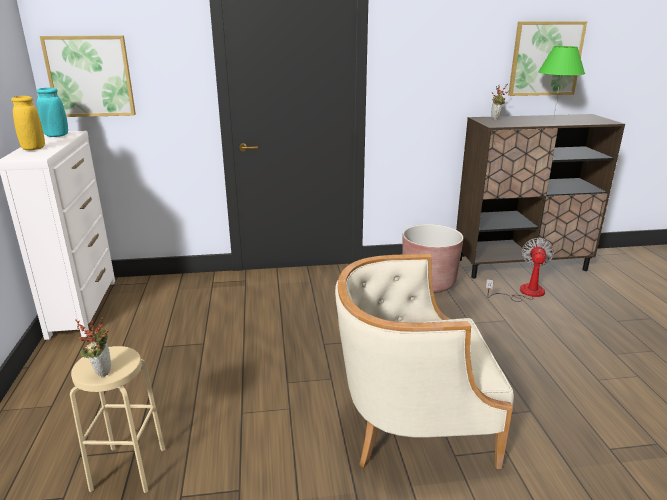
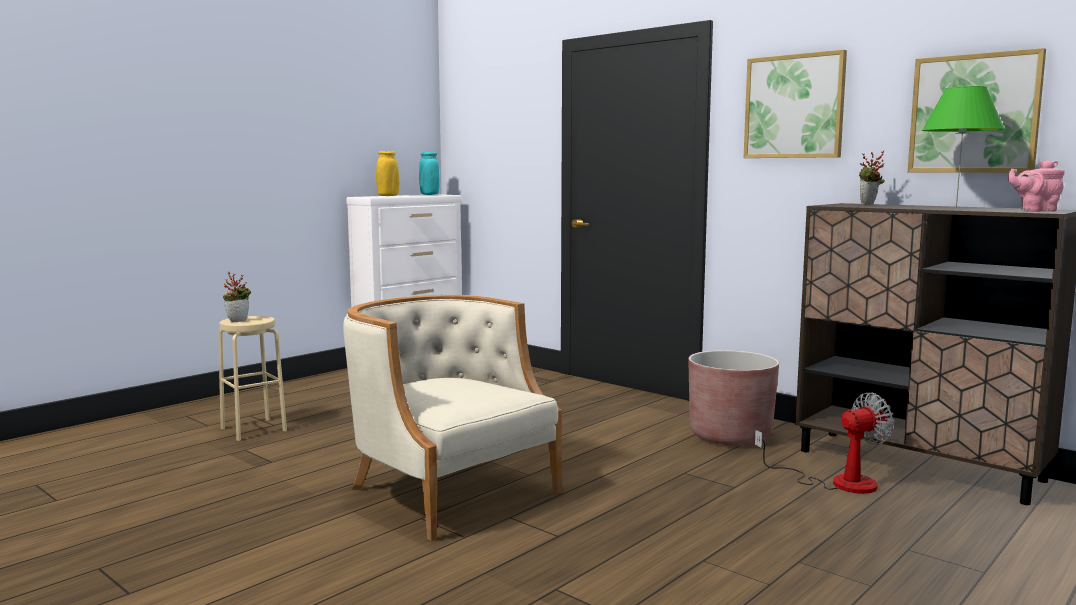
camera: 50 degrees right, 15 degrees down
(90, 76) = (472, 145): picture -> picture (794, 107)
(598, 120) = (1035, 211): none -> pink teapot

